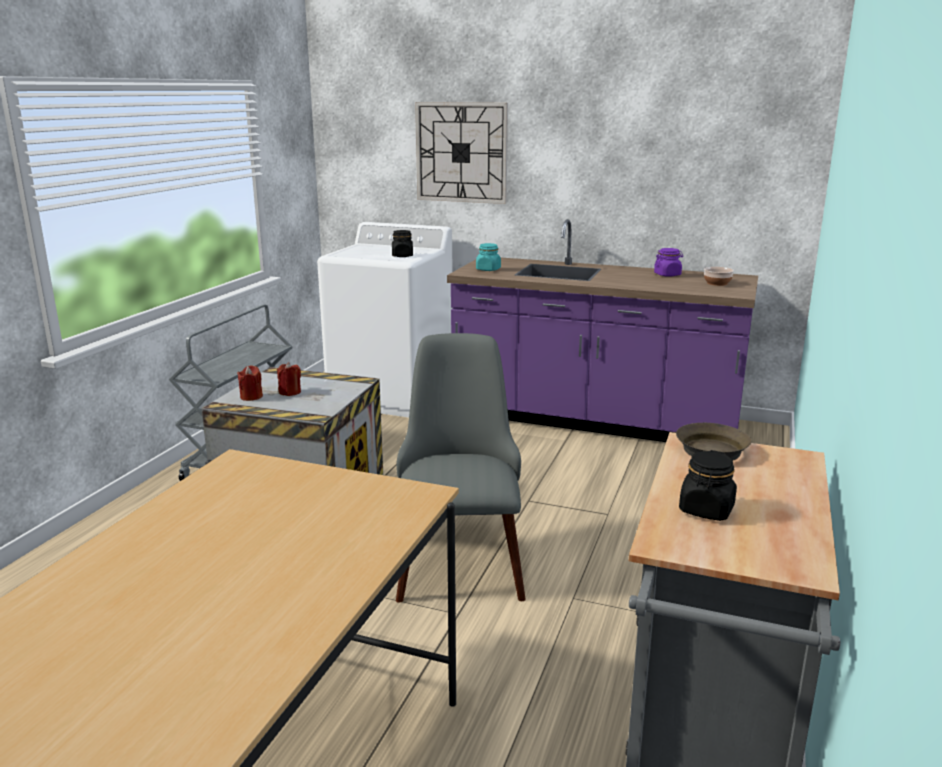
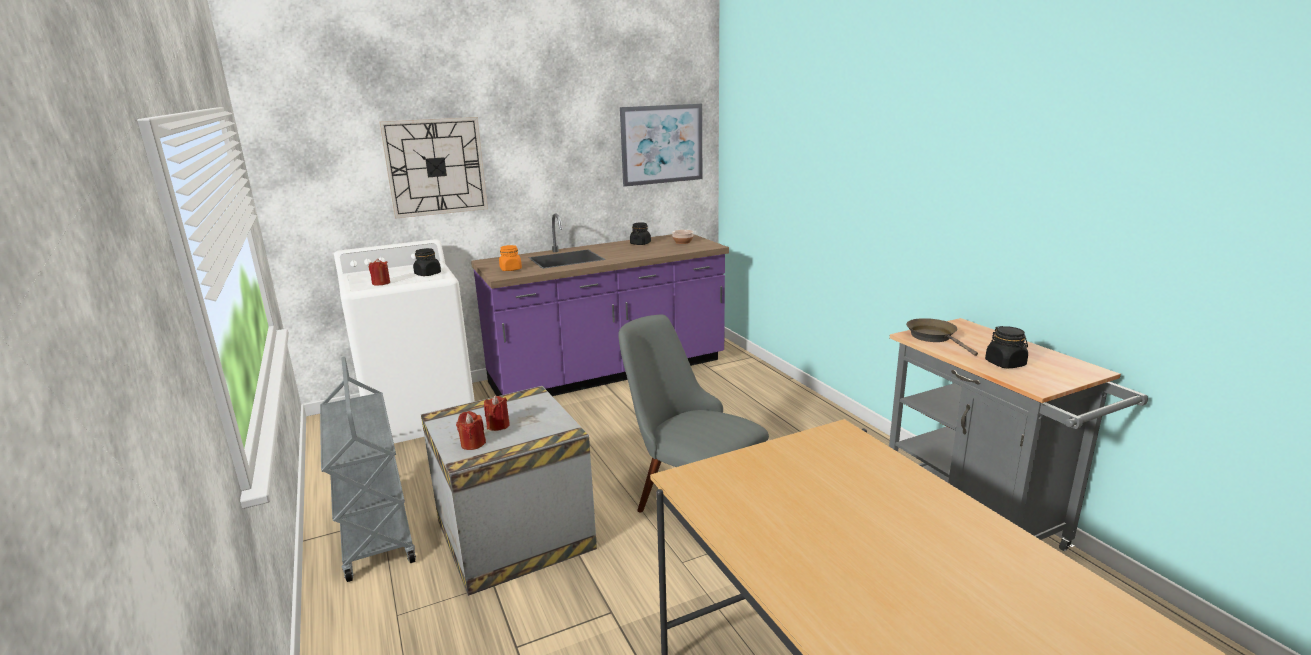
camera: 45 degrees left, 0 degrees up
(357, 255) = (381, 283): none -> red candle
(488, 269) = (511, 269): turquoise jar -> orange jar
(667, 275) = (640, 243): purple jar -> black jar
(735, 152) = (662, 144): none -> picture

